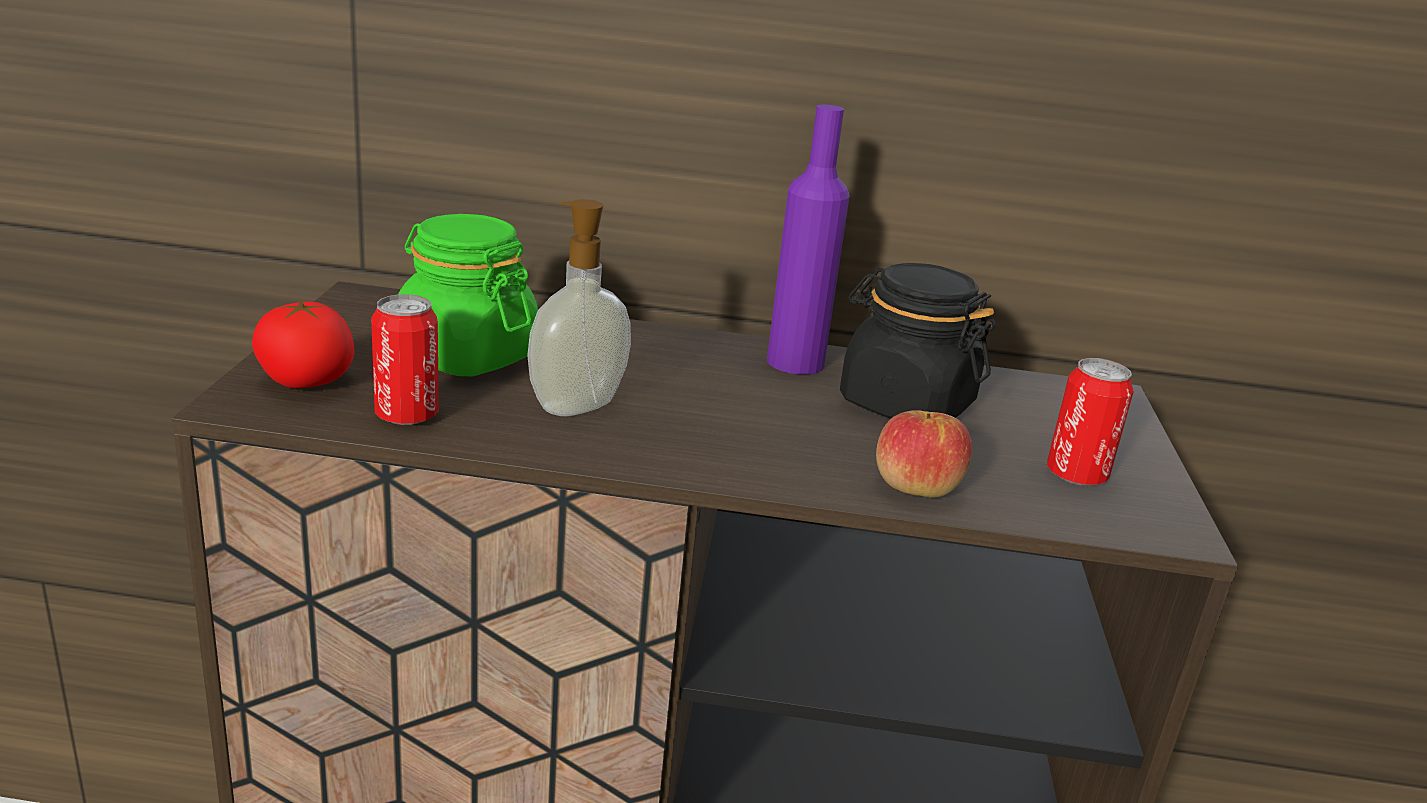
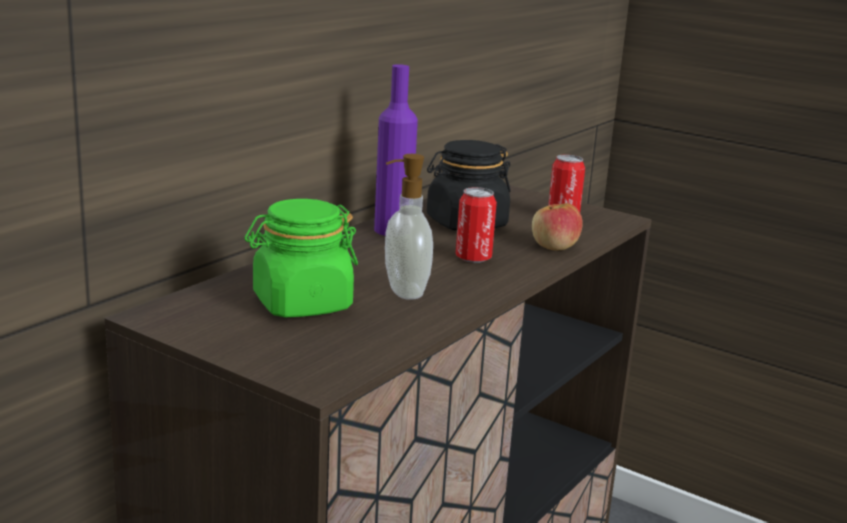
camera: 60 degrees left, 5 degrees down
(307, 381) = (299, 356): tomato -> none
(406, 415) = (381, 337): can -> can (473, 258)

